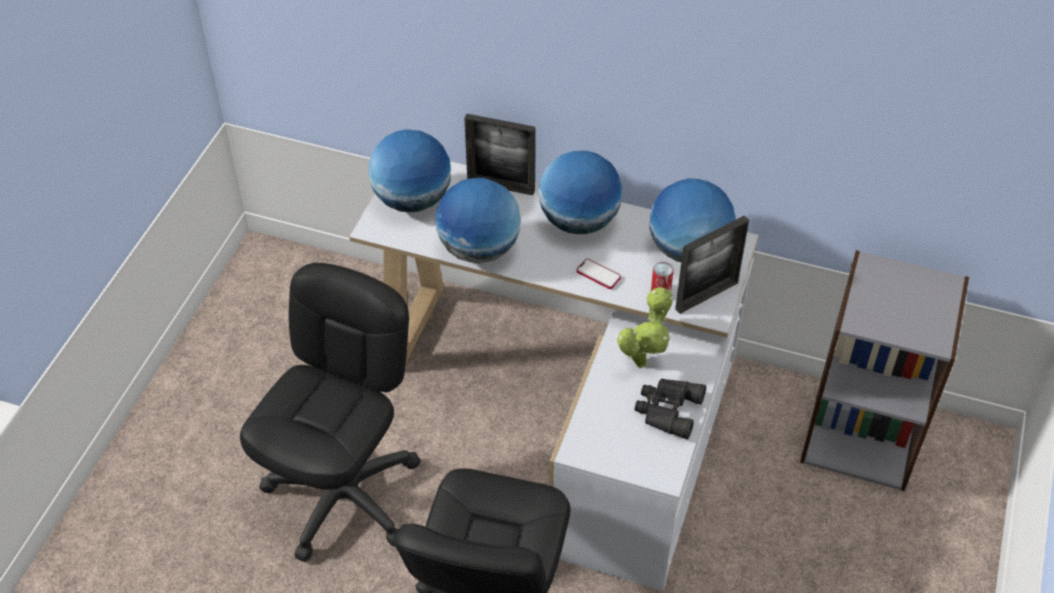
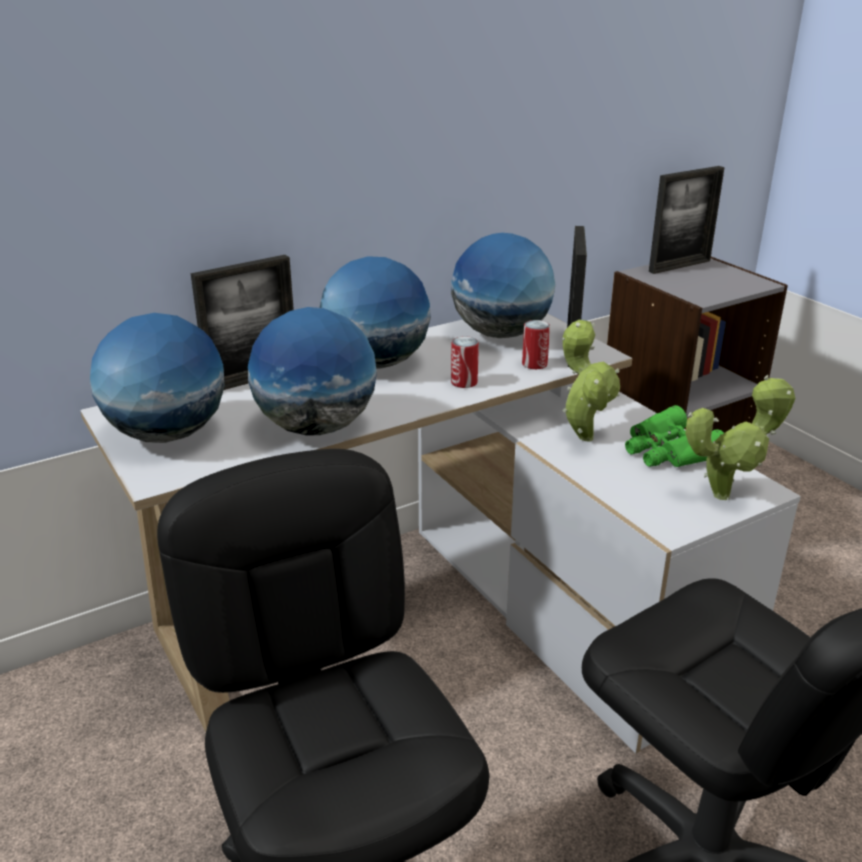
camera: 50 degrees left, 20 degrees down
(598, 275) = (464, 382): phone -> can
(642, 460) = (727, 494): none -> potted plant
(667, 410) = (668, 451): black binoculars -> green binoculars
(916, 280) = (679, 266): none -> picture frame

